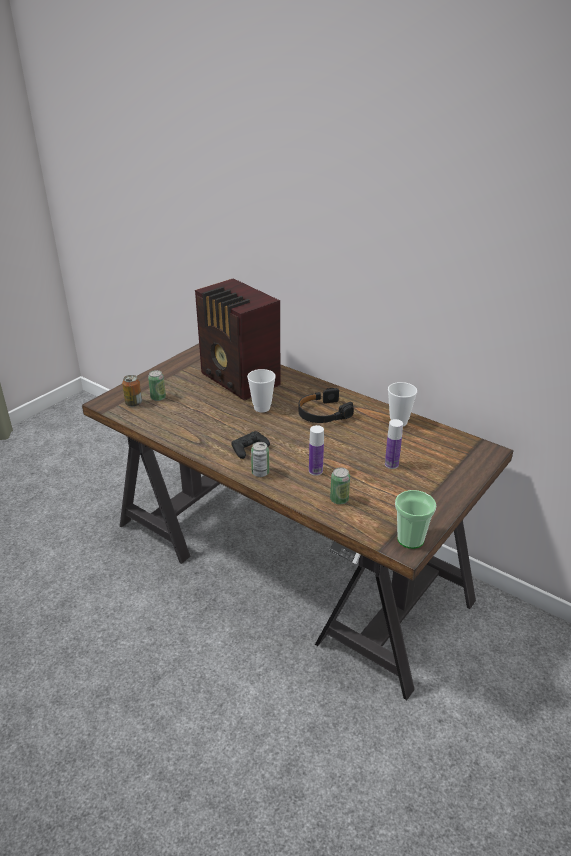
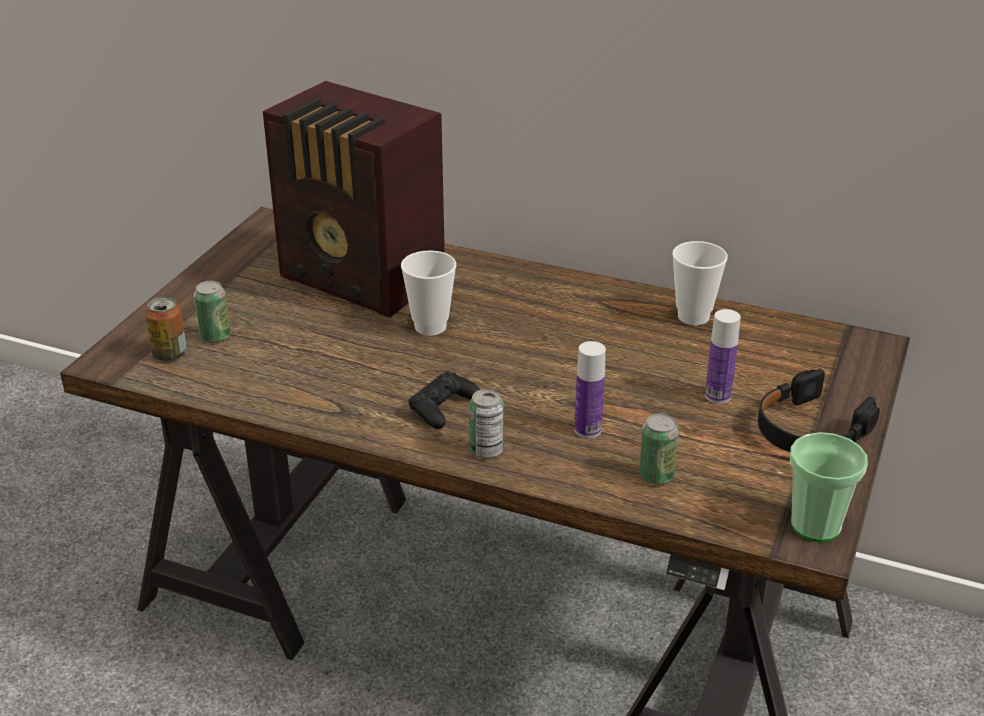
camera: 15 degrees left, 0 degrees up
(323, 413) = (549, 320): black headphones -> black headphones (809, 429)

